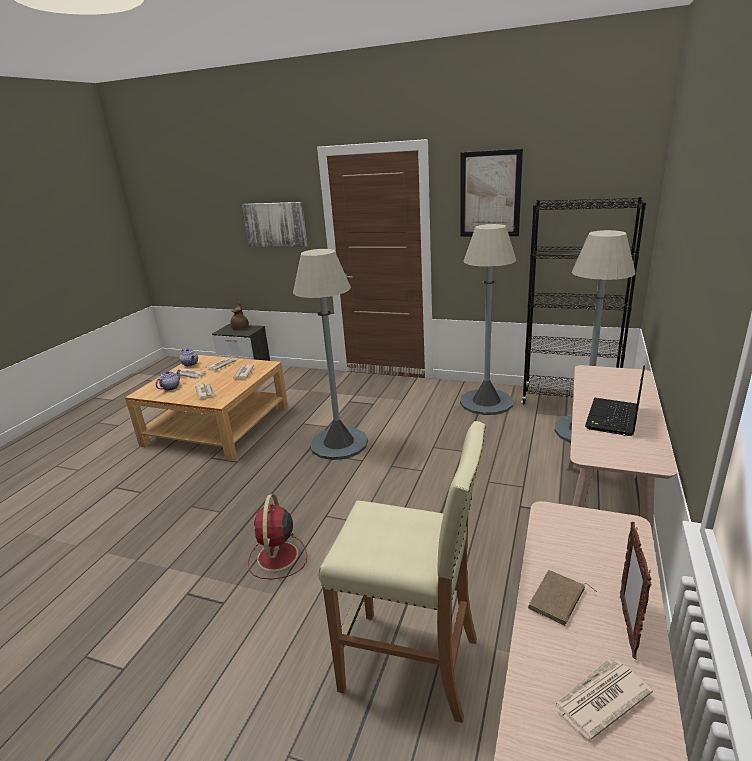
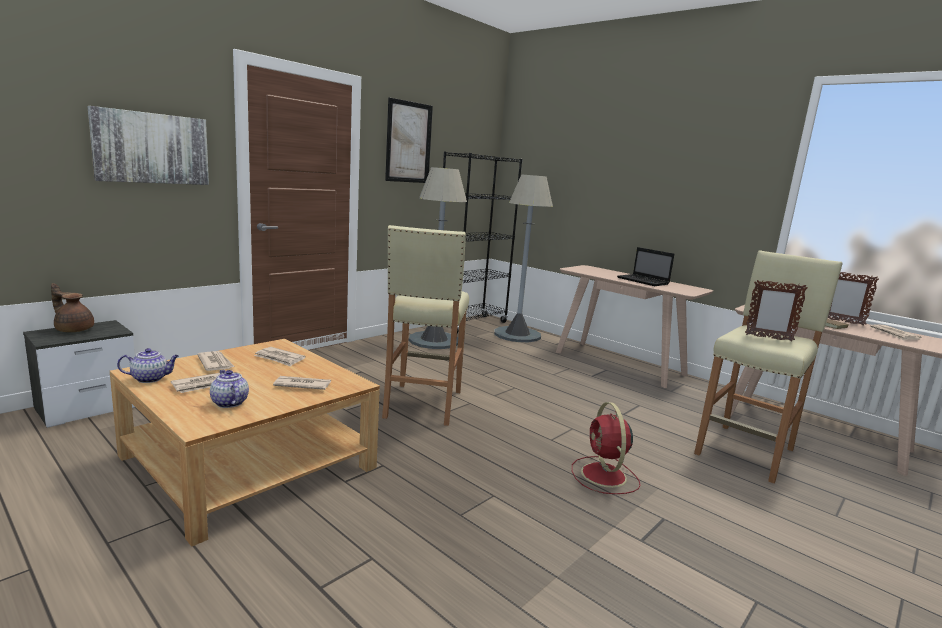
camera: 70 degrees left, 10 degrees down
(277, 557) = (604, 476): red fan -> red fan turned 60 degrees clockwise
(338, 443) = (422, 404): grey floor lamp -> beige stool
(384, 534) = (768, 338): none -> picture frame

